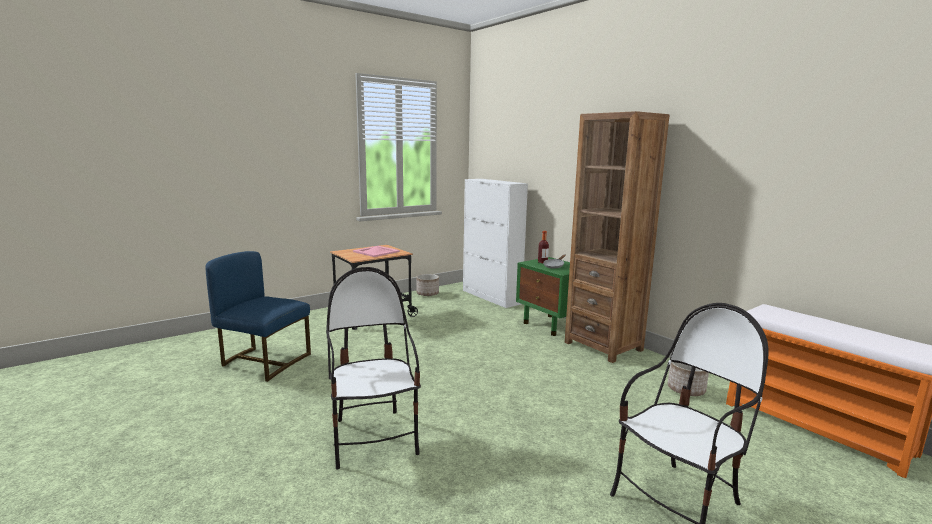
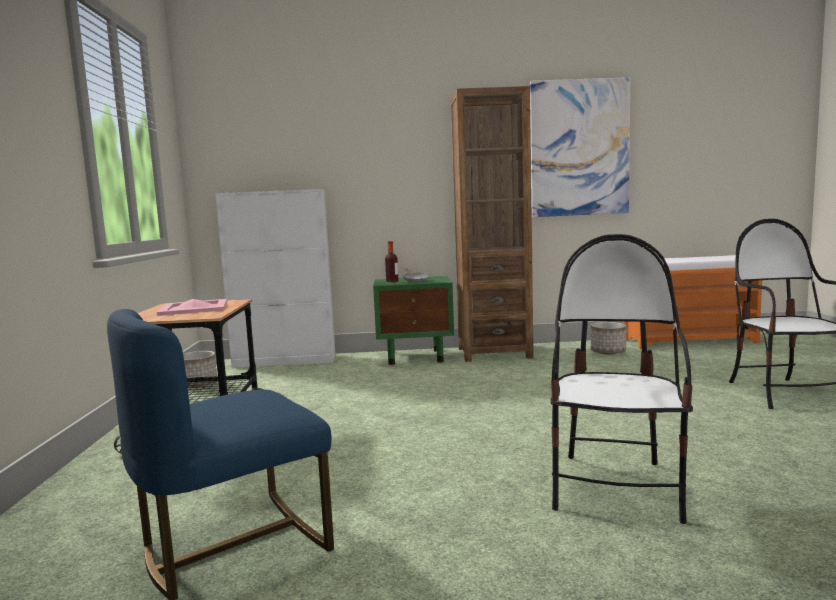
camera: 55 degrees left, 5 degrees down
(374, 438) = (615, 487): chair -> chair turned 90 degrees clockwise
(732, 169) = (579, 148): none -> picture

